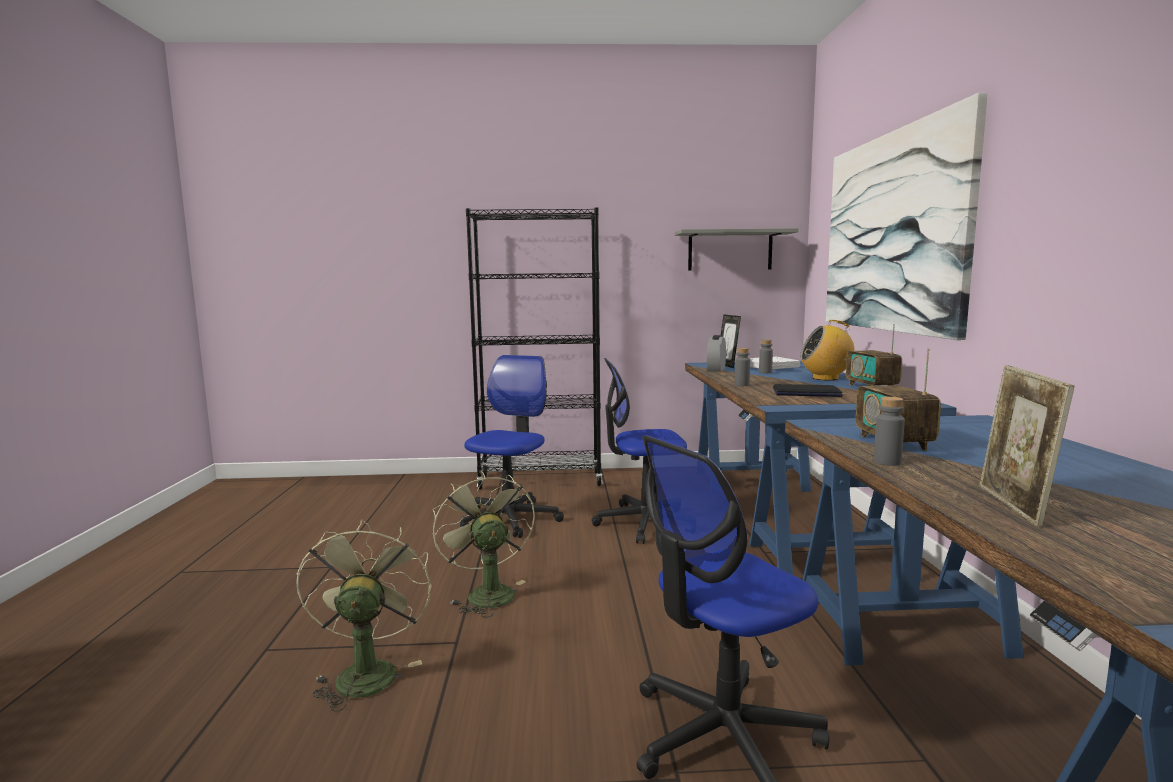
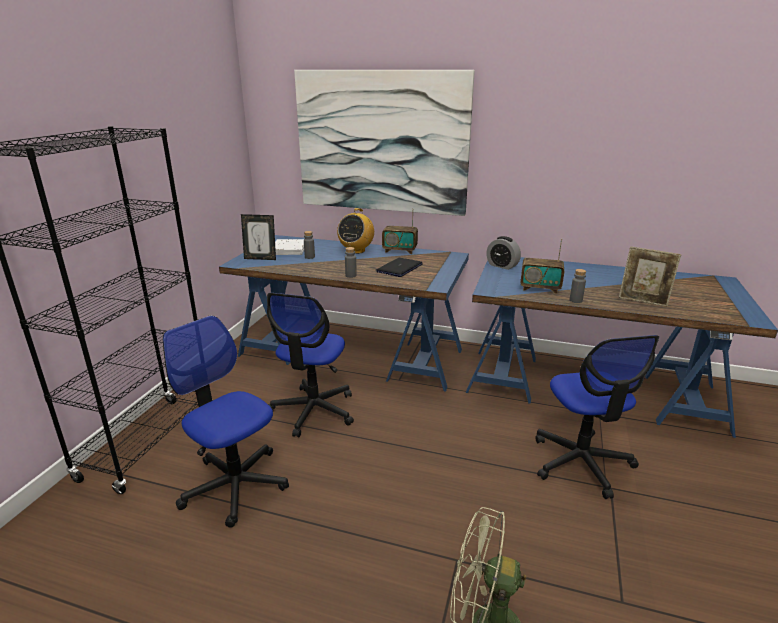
camera: 70 degrees left, 15 degrees up
(486, 593) = (384, 529): green fan -> none
(716, 369) = (274, 266): alarm clock -> alarm clock (502, 266)
(730, 250) = (209, 150): grey shelf -> none

